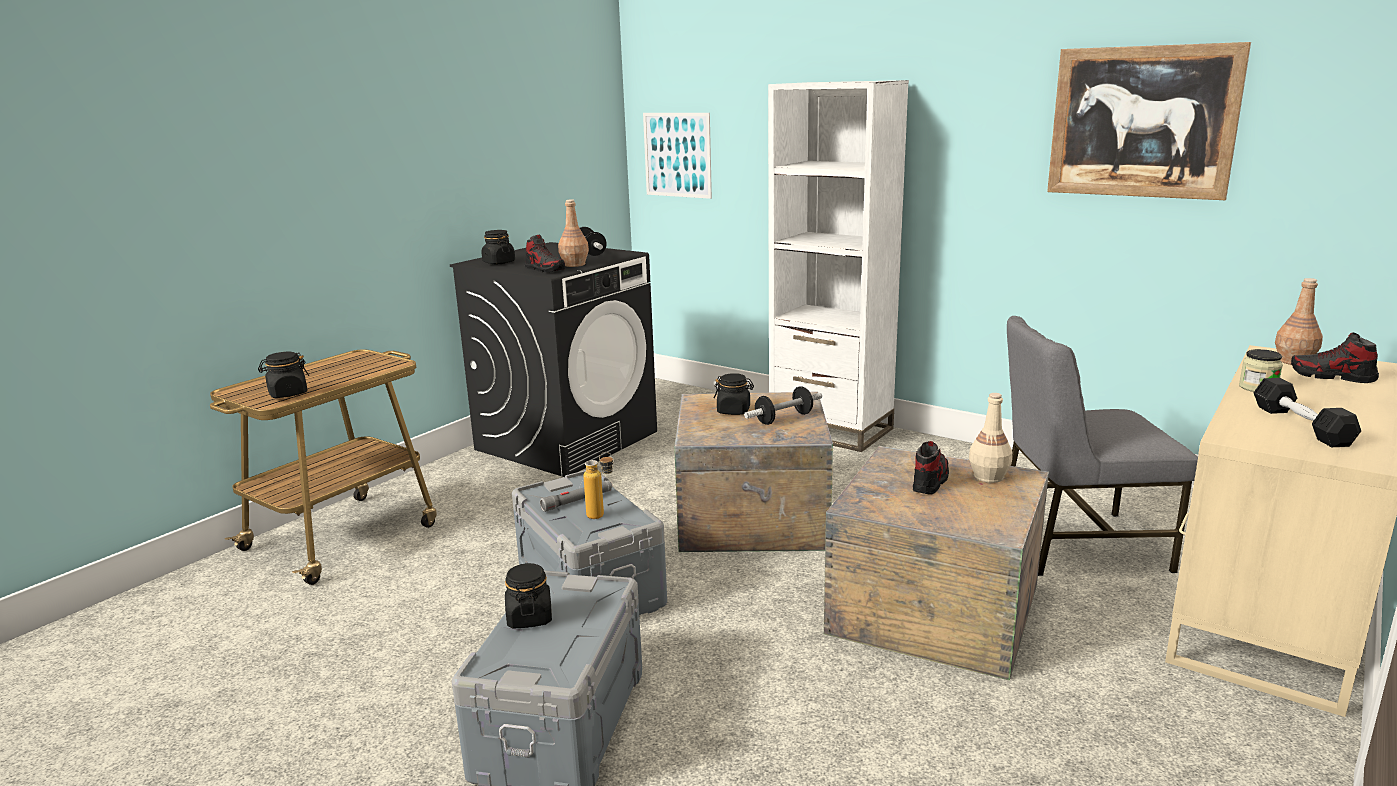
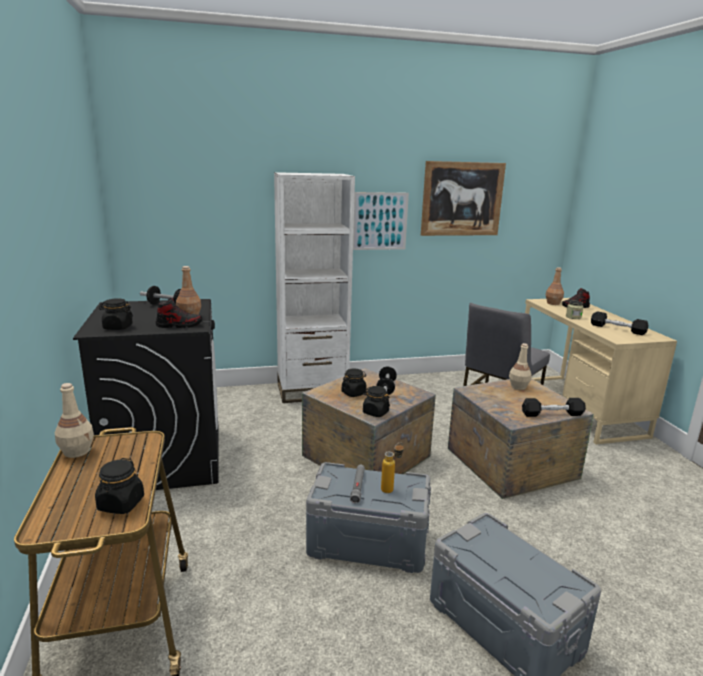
camera: 50 degrees left, 0 degrees up
(345, 357) = (77, 451): none -> beige bottle
(529, 617) = (493, 567): black jar -> black jar (375, 412)
(677, 155) = (160, 222): picture -> picture (379, 221)
(930, 481) = (508, 397): shoe -> none
(943, 521) = (552, 414): none -> black dumbbell

